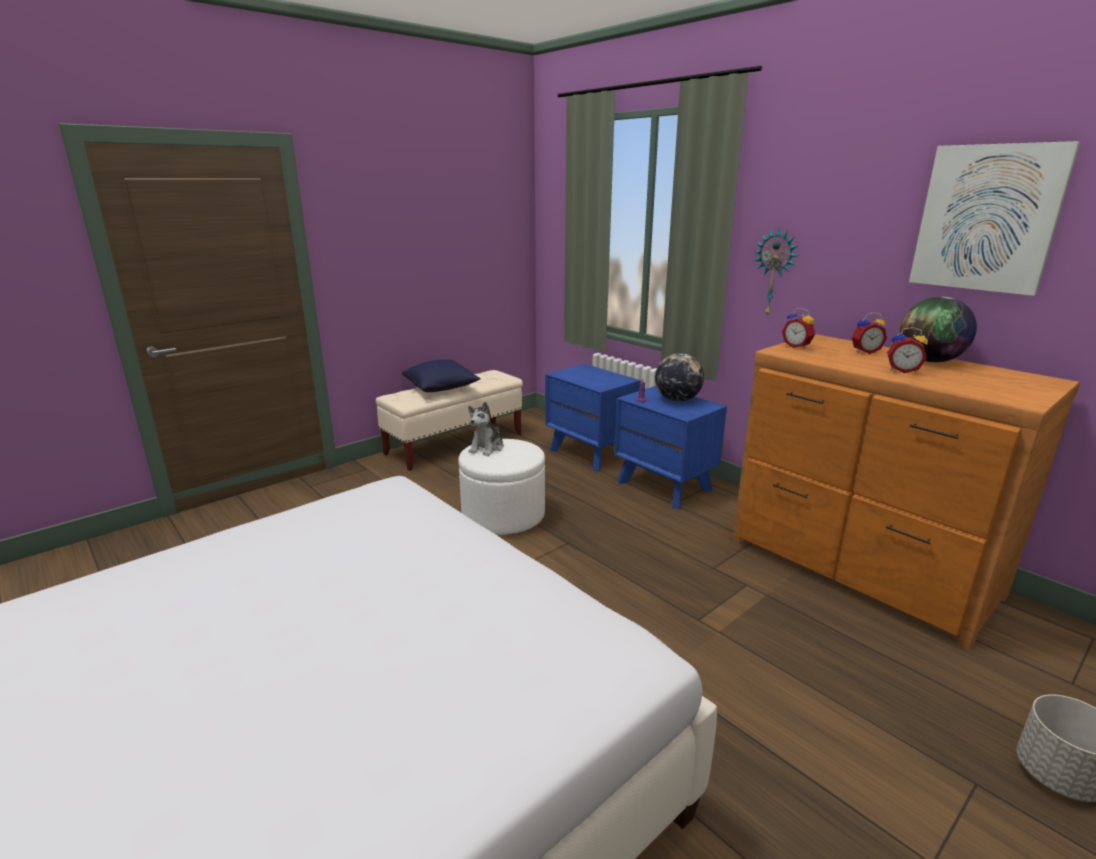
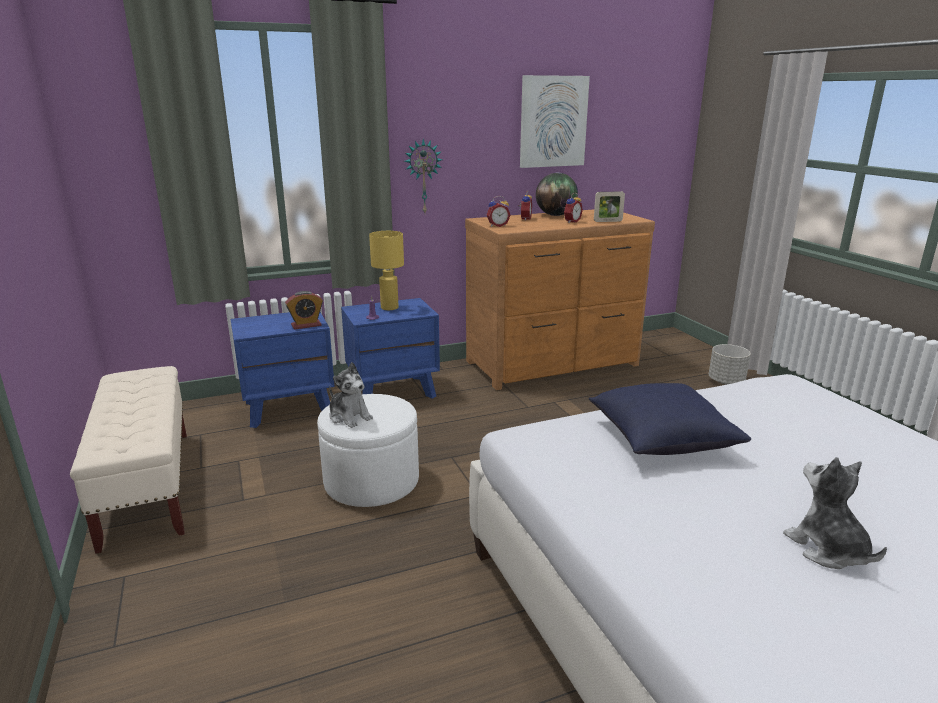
camera: 70 degrees left, 0 degrees up
(177, 655) = (827, 549): none -> plush toy
(441, 388) = (129, 414): blue pillow -> blue pillow (661, 439)
(596, 384) = (306, 325): none -> alarm clock
(677, 400) = (389, 308): globe -> yellow table lamp
(957, 387) = (608, 221): none -> picture frame

